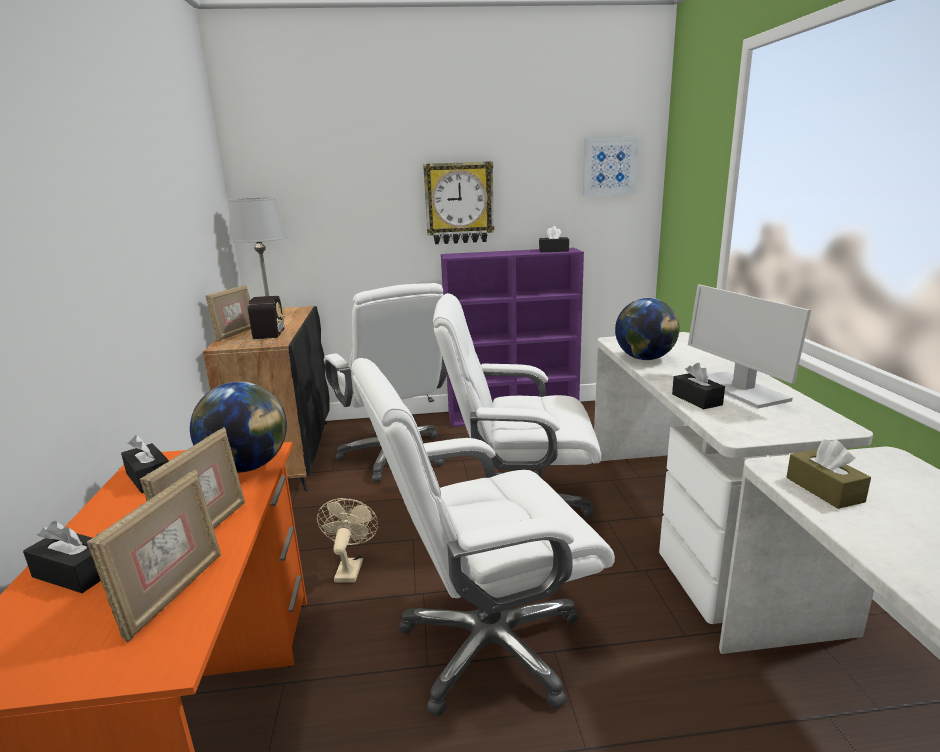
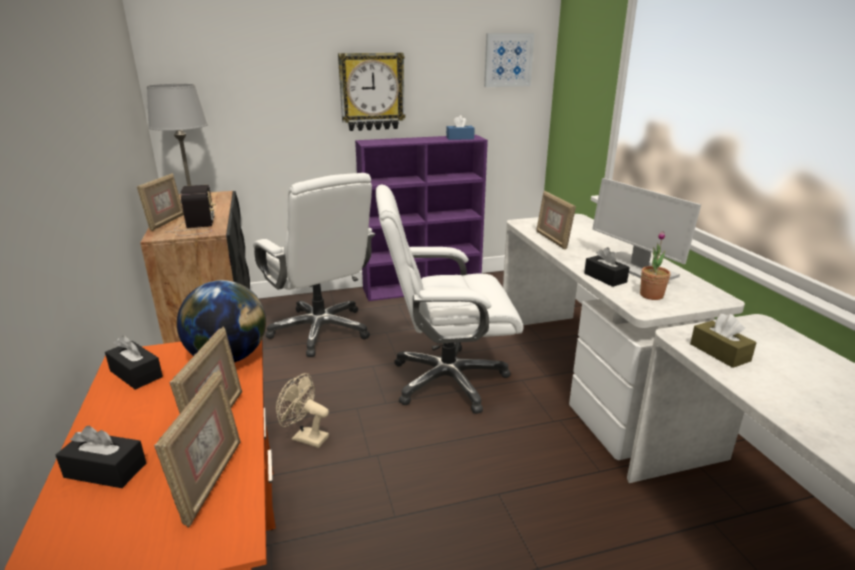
camera: 10 degrees left, 5 degrees up
(350, 567) = (305, 437): beige fan -> beige fan turned 60 degrees counterclockwise
(488, 646) = (443, 495): white office chair -> none
(553, 251) = (460, 138): black tissue box -> blue tissue box
(644, 358) = (552, 240): globe -> picture frame
(750, 420) = (651, 295): none -> potted plant

